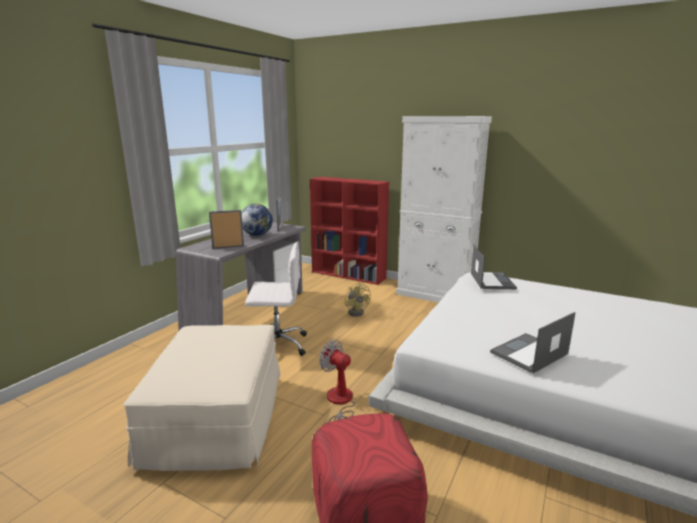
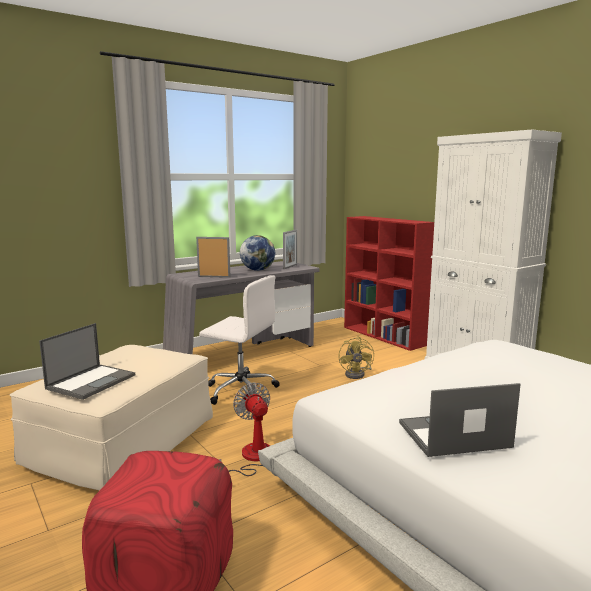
camera: 25 degrees right, 5 degrees down
(492, 281) = (506, 350): laptop -> laptop (92, 381)

